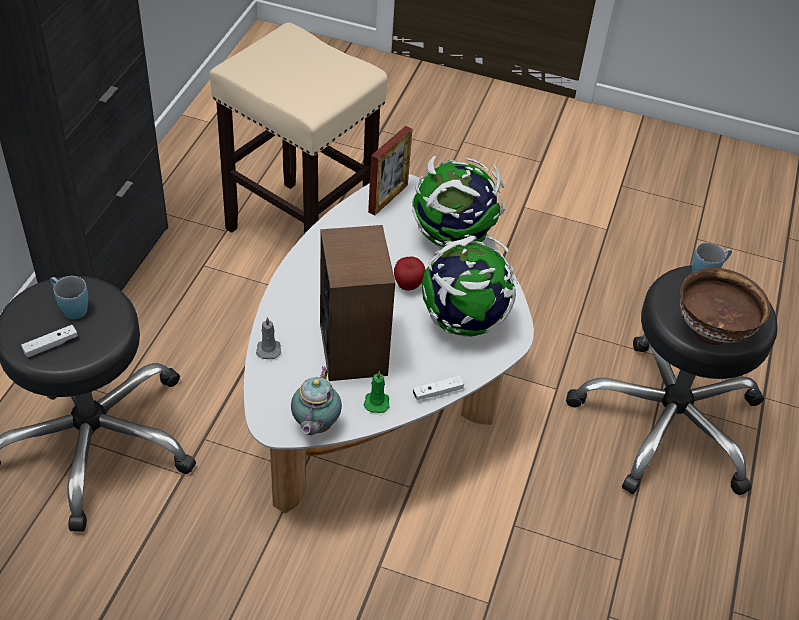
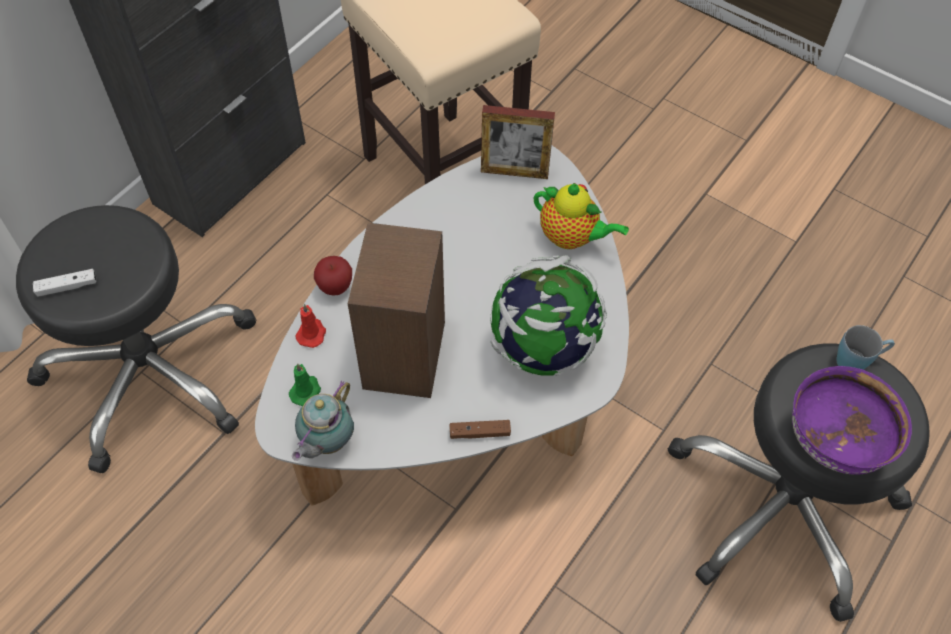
camera: 20 degrees right, 10 degrees up
(70, 307) = (104, 245): blue mug -> none
(268, 348) = (312, 333): grey candle -> red candle
(376, 401) = (406, 428): green candle -> green candle (306, 391)
(388, 198) = (514, 172): picture frame -> picture frame turned 45 degrees clockwise
(408, 285) = (496, 288): apple -> apple (335, 288)
(437, 392) = (480, 433): white game controller -> brown game controller
(453, 237) = (571, 237): globe -> teapot
(711, 331) = (832, 442): brown bowl -> purple bowl

